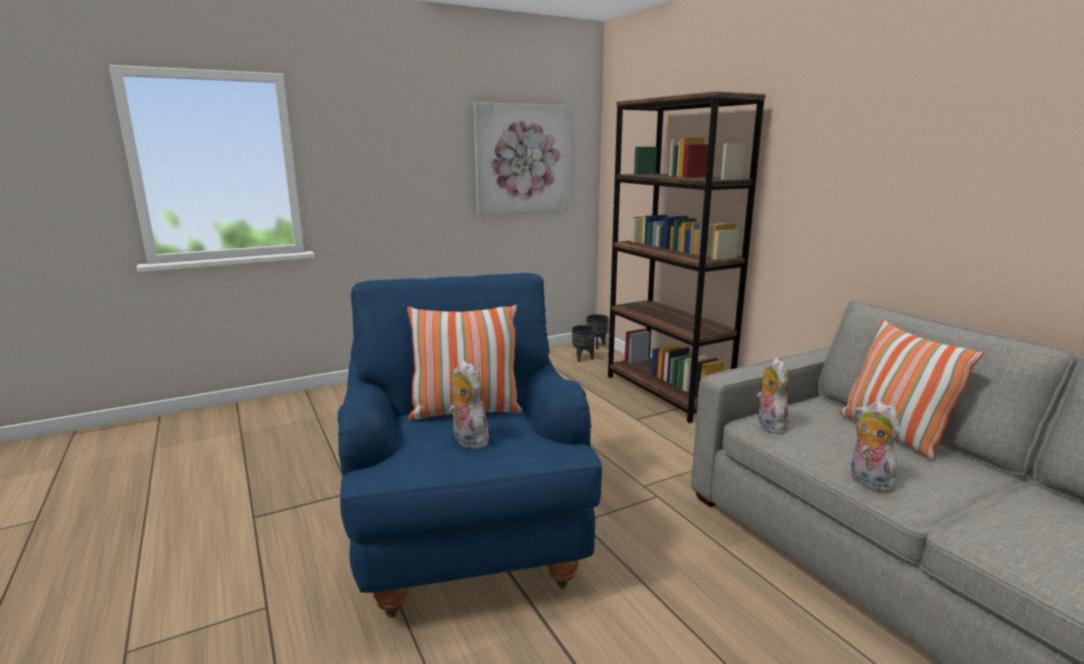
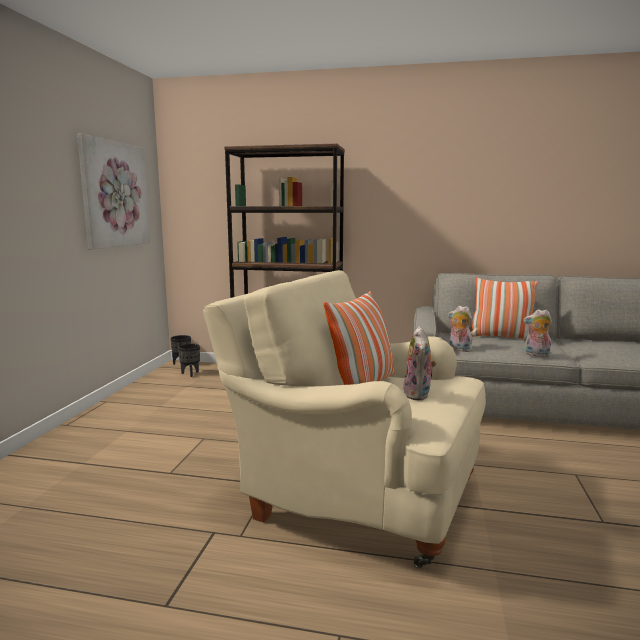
camera: 50 degrees left, 5 degrees down
(466, 533) = (354, 500): blue armchair -> beige armchair
(467, 440) = (419, 395): plush toy -> plush toy turned 90 degrees counterclockwise

